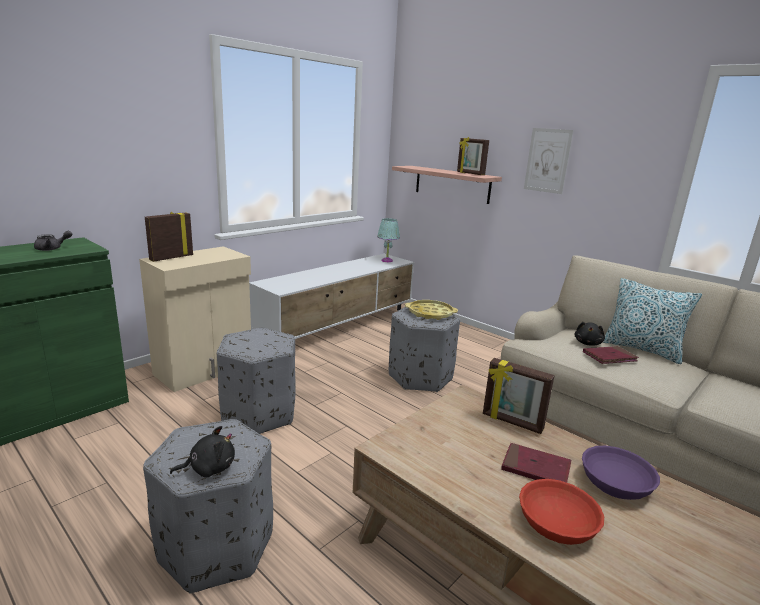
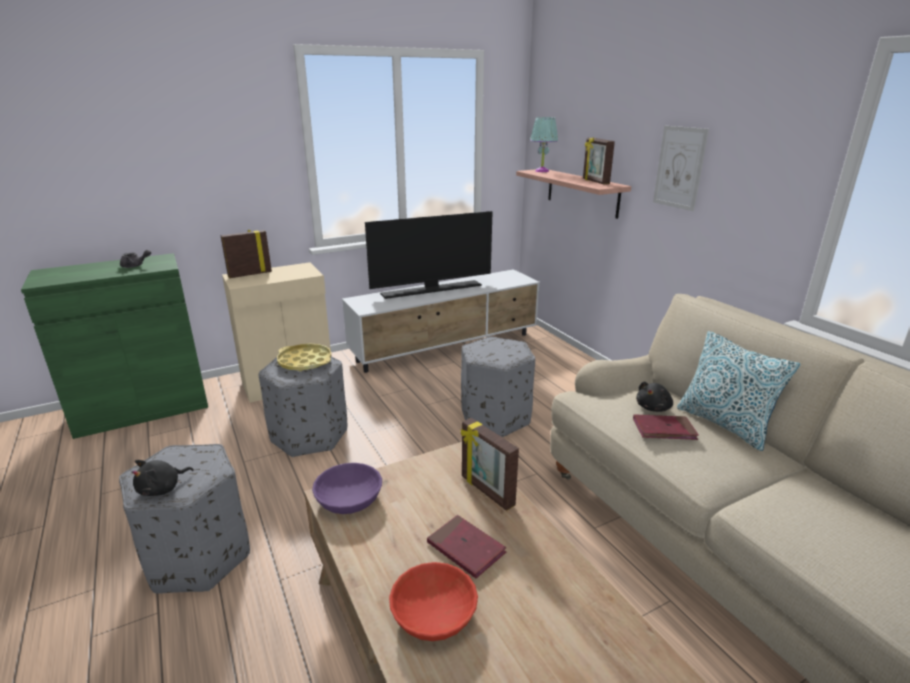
camera: 20 degrees right, 5 degrees up
(209, 468) = (162, 489): black plush toy -> black plush toy turned 135 degrees clockwise
(328, 271) = (432, 289): none -> television
(387, 260) = (508, 279): turquoise table lamp -> turquoise table lamp (542, 171)
(430, 313) = (504, 349): yellow tray -> yellow tray (305, 362)
(615, 483) = (542, 584): purple bowl -> purple bowl (349, 498)

